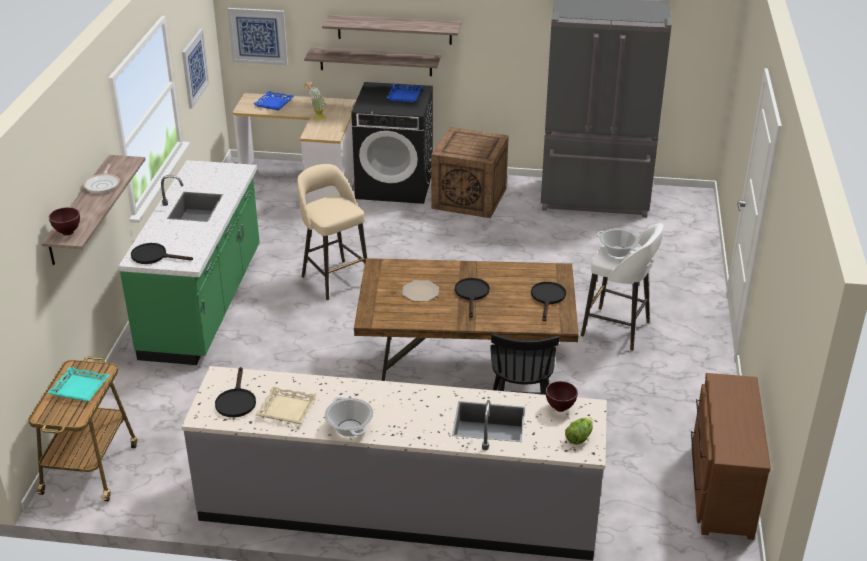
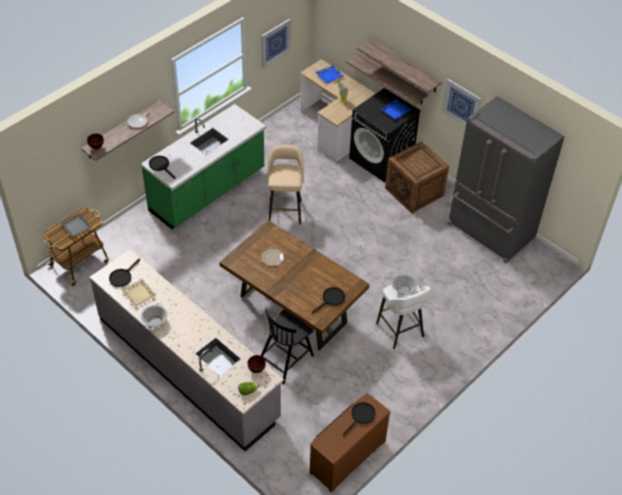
camera: 35 degrees right, 15 degrees up
(79, 388) = (76, 226): turquoise tray -> grey tray
(258, 36) = (333, 31): picture -> picture (461, 104)
(472, 294) = (295, 274): black frying pan -> black frying pan (361, 417)

